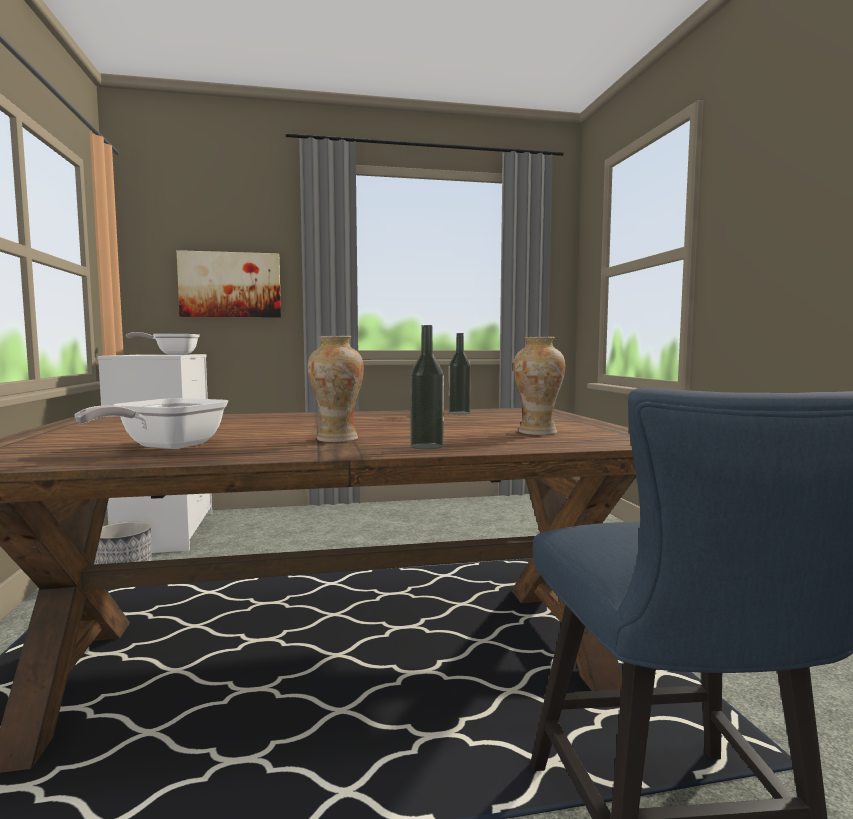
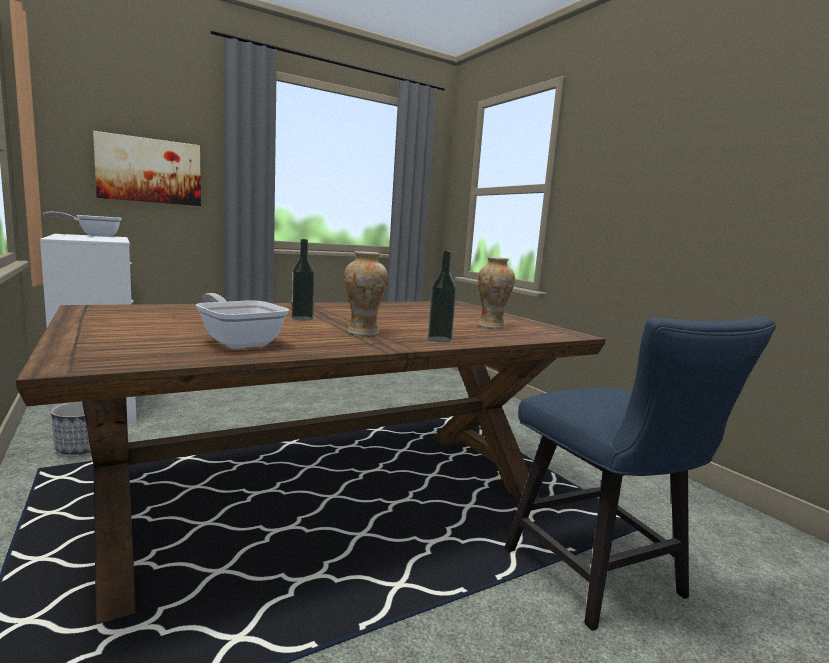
camera: 20 degrees left, 5 degrees up
(165, 447) = (239, 341): frying pan -> frying pan turned 135 degrees clockwise
(459, 413) = (406, 305): bottle -> bottle (302, 318)

